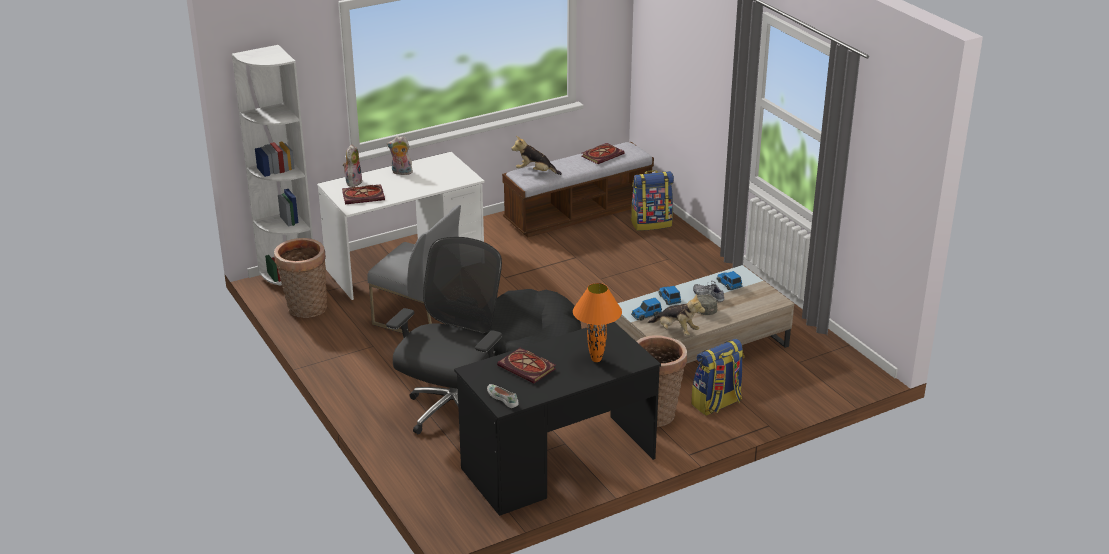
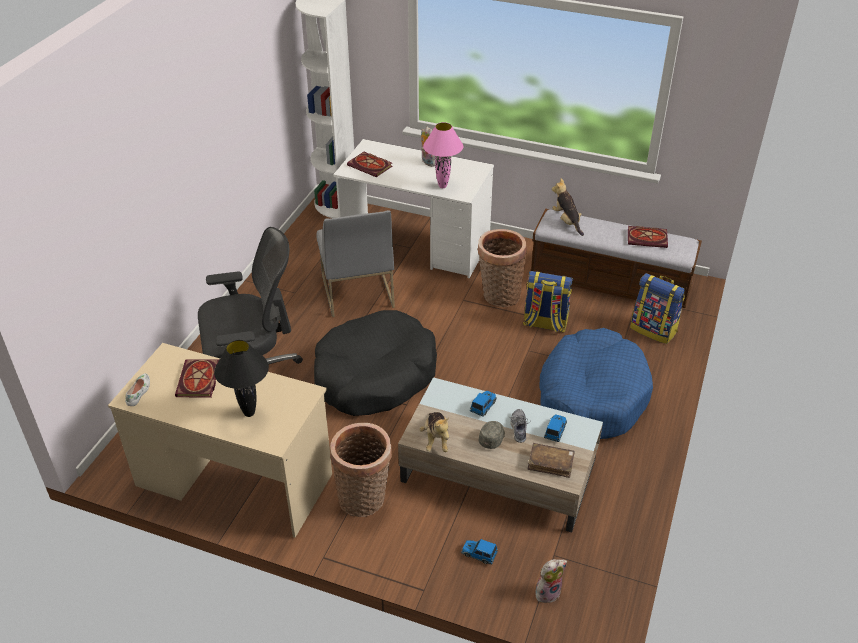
camera: 50 degrees right, 10 degrees up
(305, 309) = (306, 237): basket -> basket (499, 295)
(353, 181) = (385, 150): plush toy -> plush toy (547, 591)
(445, 181) = (442, 186): none -> pink table lamp
(558, 464) = (234, 480): black desk -> beige desk
(596, 359) = (249, 413): orange table lamp -> black table lamp
(646, 315) = (440, 406): toy car -> toy car (479, 554)
(680, 278) = (591, 396): none -> blue dog bed
(716, 404) = (420, 532): backpack -> backpack (544, 324)
(755, 300) = (550, 463): none -> brown book

